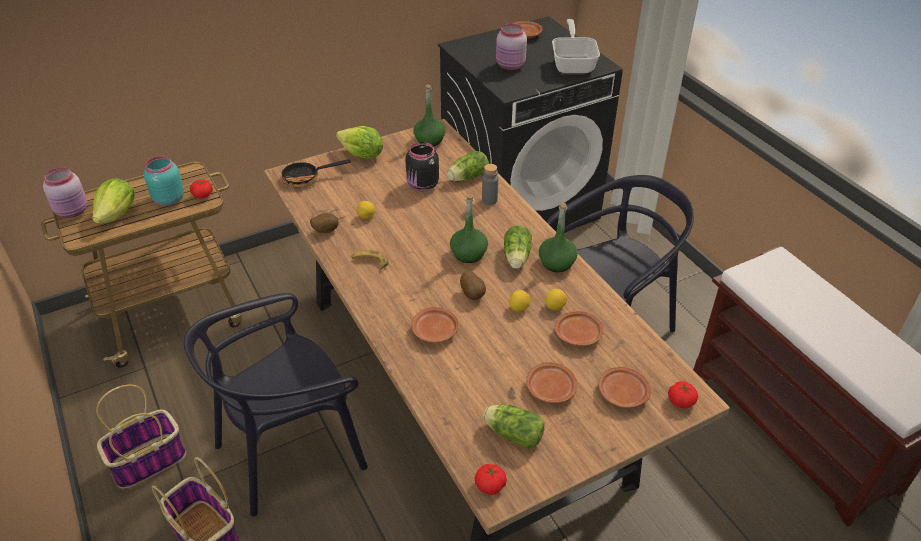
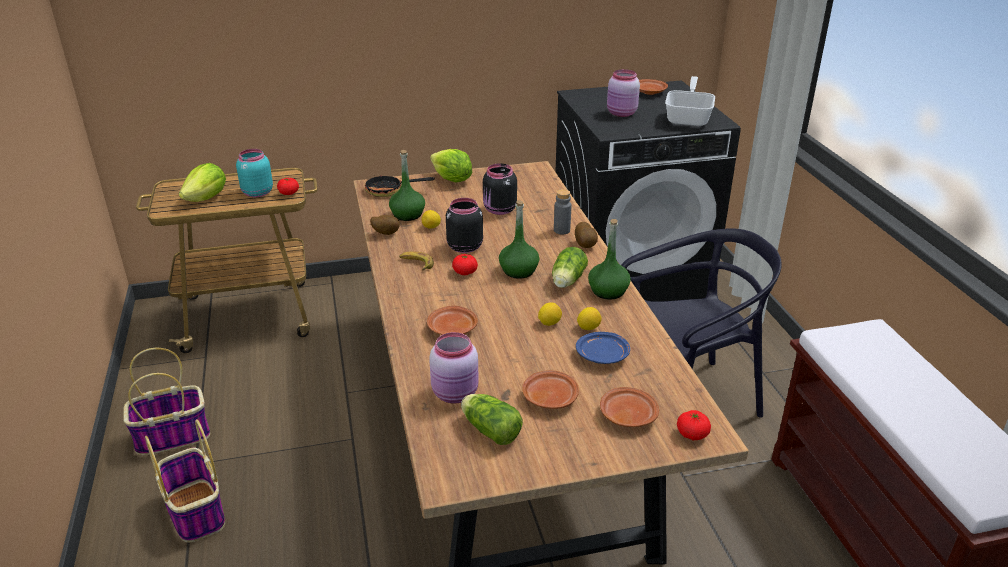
camera: 15 degrees right, 10 degrees down
(73, 211) = (170, 191): pink jar -> pink jar (456, 394)
(290, 451) = (308, 454): black chair -> none
(407, 234) = (464, 247): none -> black jar
(429, 140) = (524, 176): green bottle -> green bottle (408, 215)
(466, 177) = (547, 209): lettuce -> none
(473, 294) = (507, 304): potato -> potato (585, 245)
(490, 485) = (444, 470): tomato -> tomato (465, 272)
(578, 334) = (603, 355): brown plate -> blue plate

